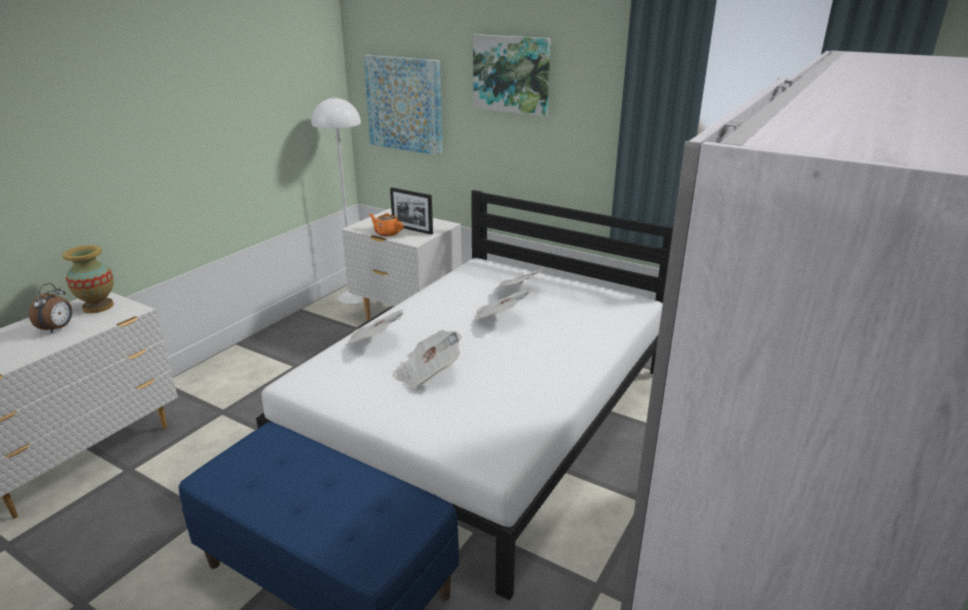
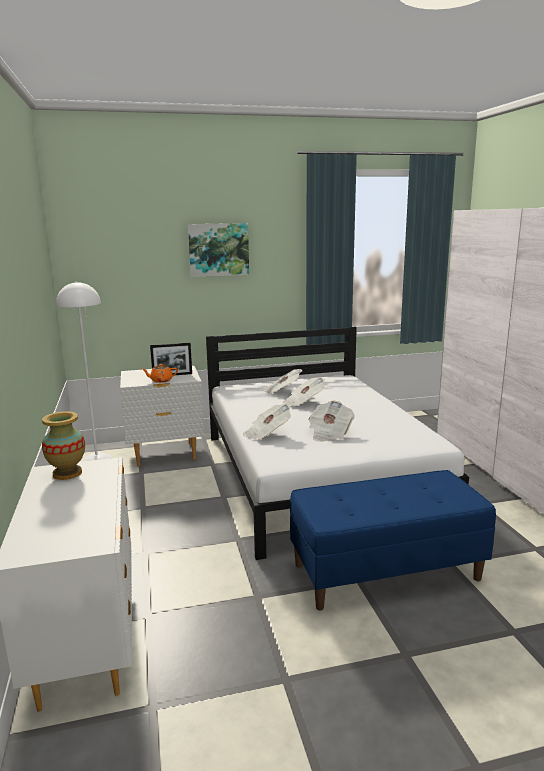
camera: 45 degrees left, 10 degrees down
(58, 328) = (75, 493): alarm clock -> none
(404, 104) = (121, 283): picture -> none

